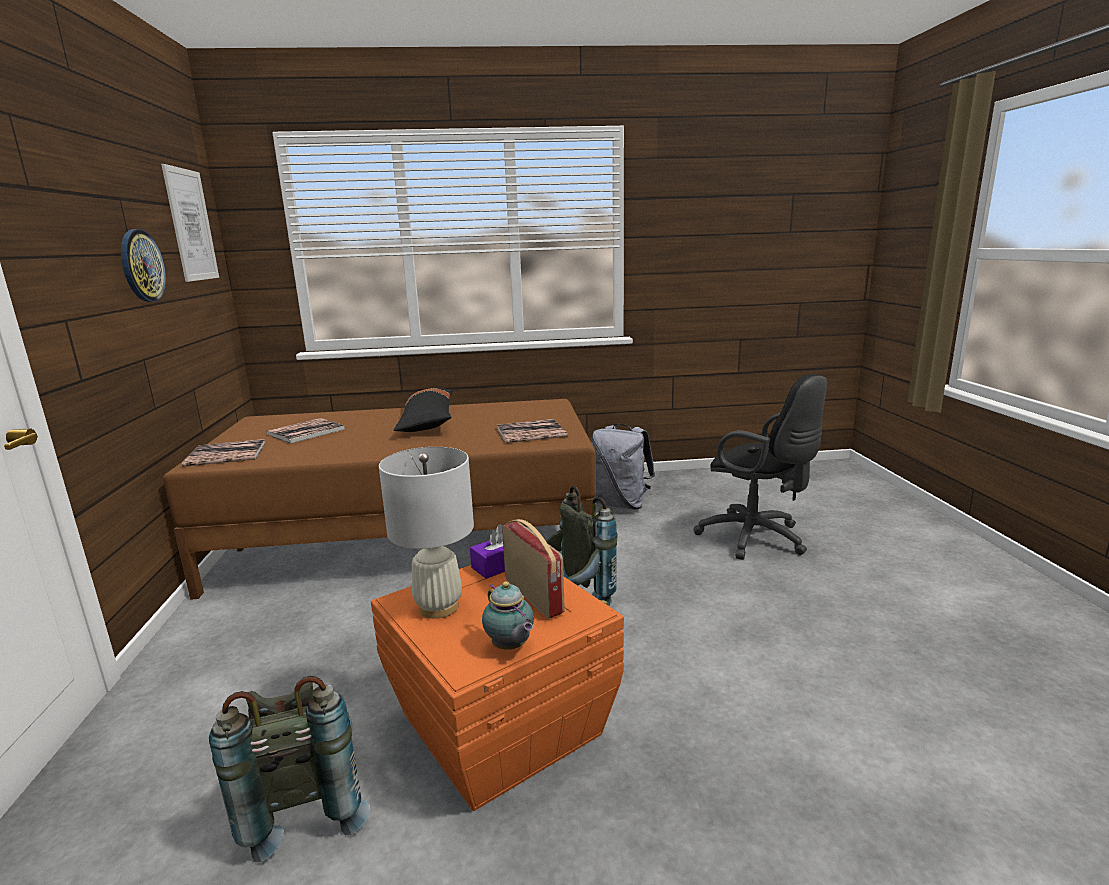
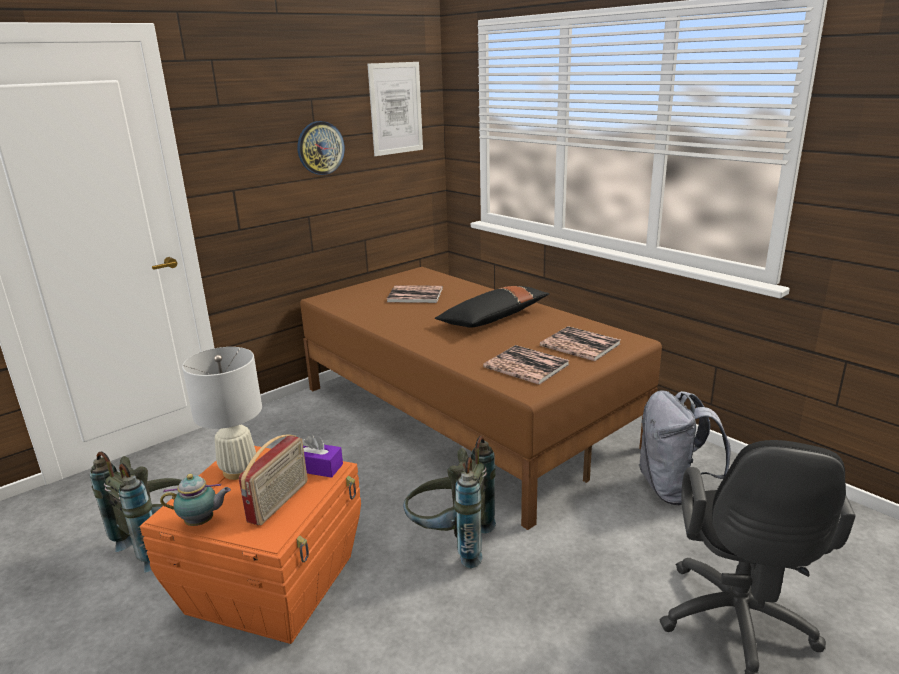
camera: 55 degrees right, 5 degrees up
(226, 454) = (346, 297): book -> book (580, 345)
(510, 647) = (202, 522): teapot -> teapot turned 120 degrees counterclockwise

